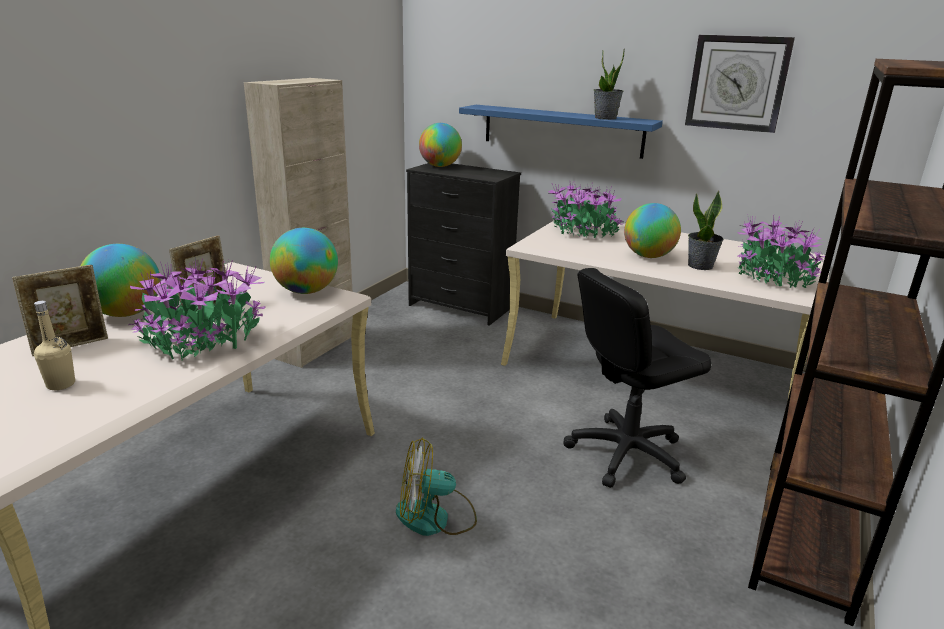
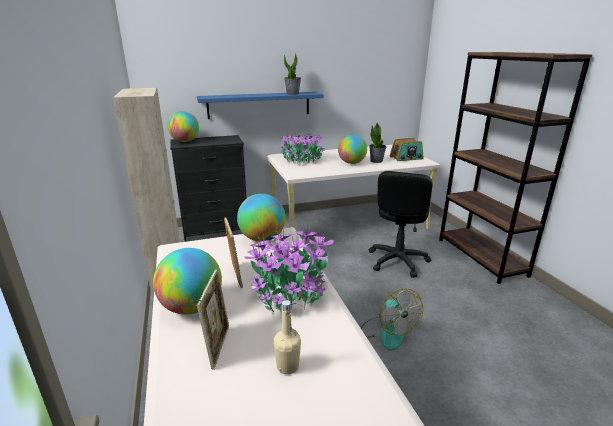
camera: 45 degrees left, 0 degrees up
(435, 517) = (387, 332): fan -> fan turned 60 degrees counterclockwise
(737, 83) = (349, 68): wall clock -> none
(772, 278) = (406, 158): potted plant -> radio

